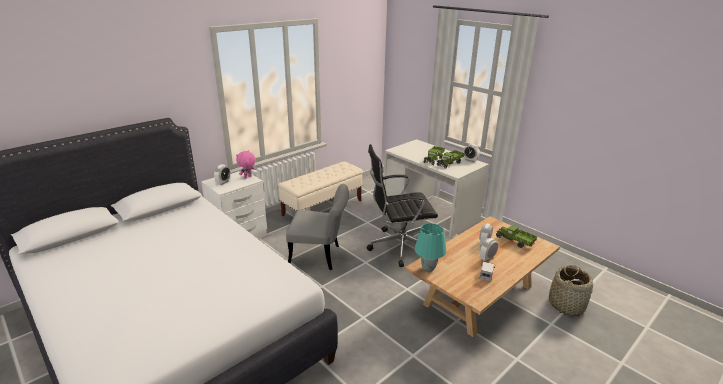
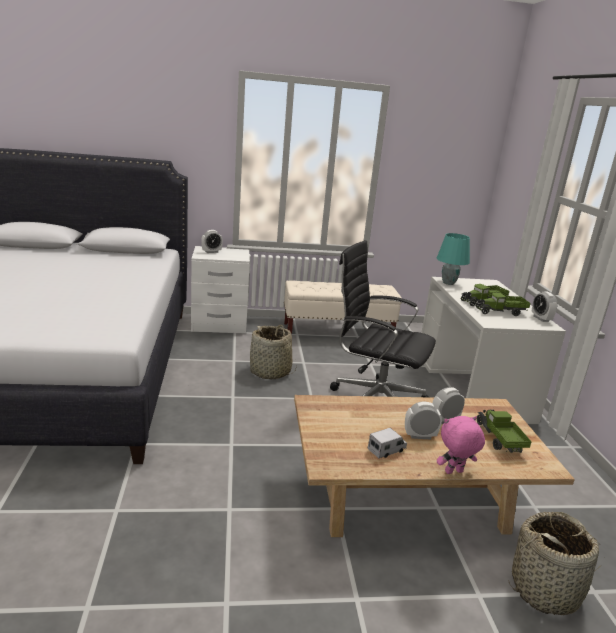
camera: 35 degrees right, 5 degrees down
(248, 177) = (240, 255): pink plush toy -> pink plush toy (454, 472)
(320, 256) = (270, 372): grey chair -> basket
(428, 268) = (318, 408): turquoise table lamp -> turquoise table lamp (448, 283)

